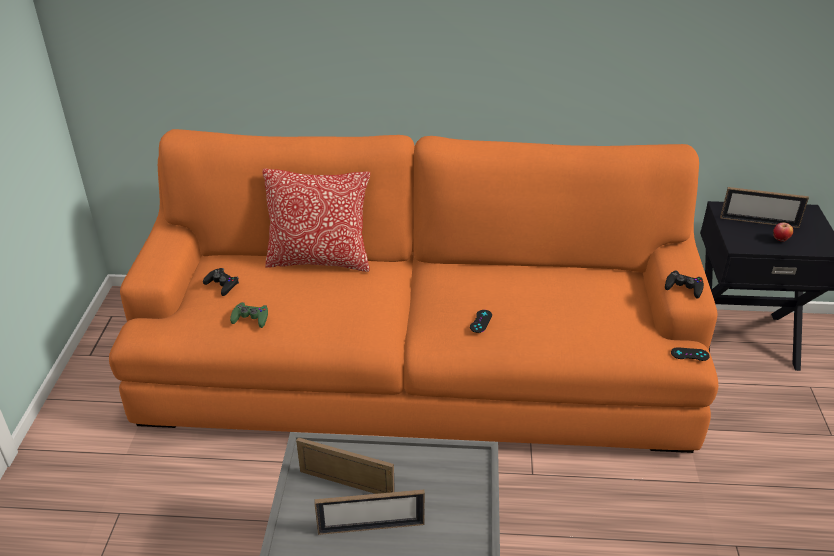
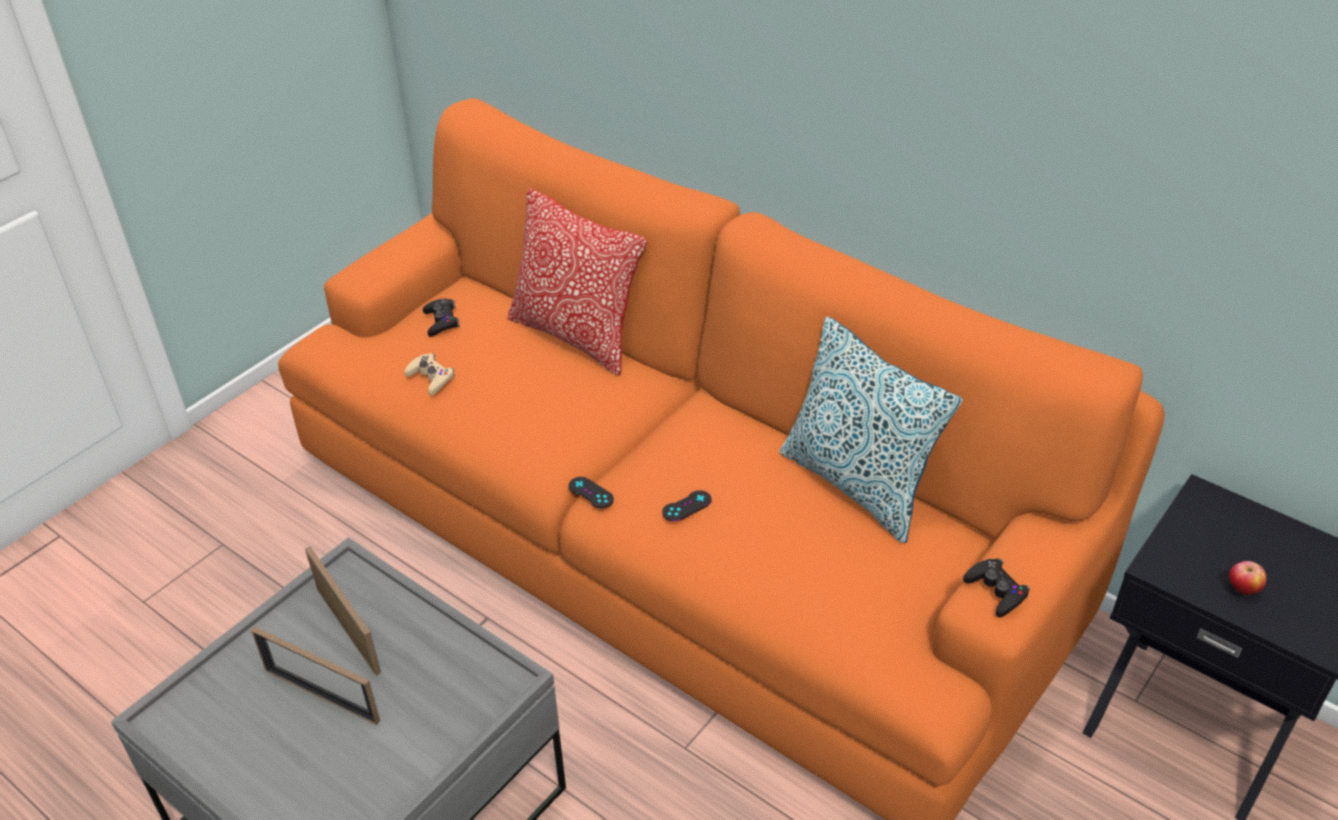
camera: 35 degrees right, 5 degrees up
(250, 318) = (431, 378): green game controller -> beige game controller
(555, 273) = (857, 485): none -> pillow
(689, 354) = (935, 694): black game controller -> black game controller (591, 493)
(759, 222) = (1240, 545): picture frame -> none

